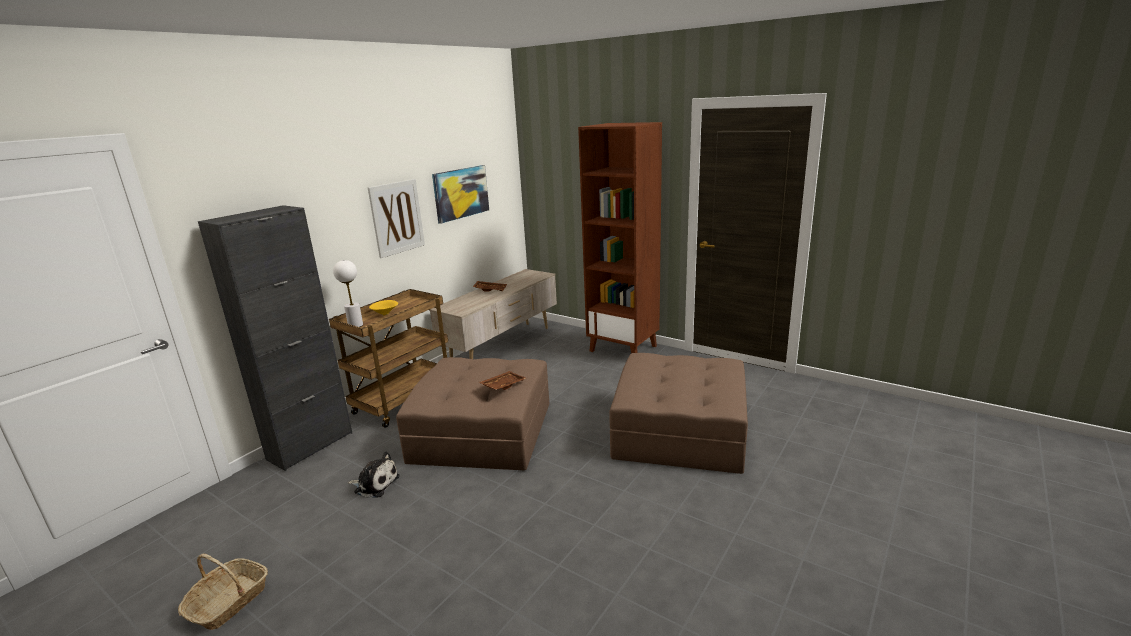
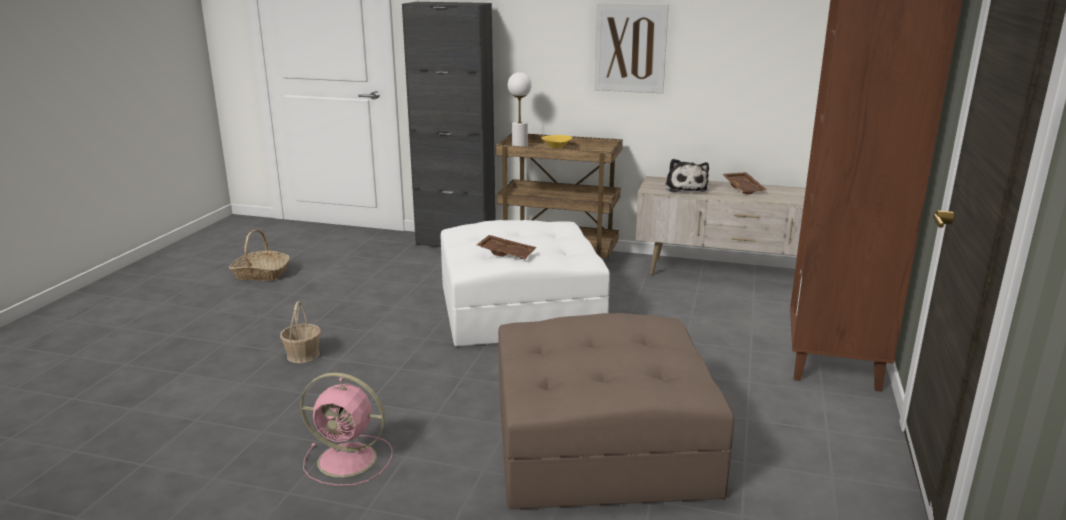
camera: 70 degrees right, 0 degrees up
(375, 484) = (407, 282): plush toy -> plush toy (685, 188)
(461, 193) = (749, 39): picture -> none
(483, 432) = (520, 309): brown ottoman -> white ottoman
(484, 563) = (303, 355): none -> basket
(674, 539) = (350, 460): none -> pink fan

